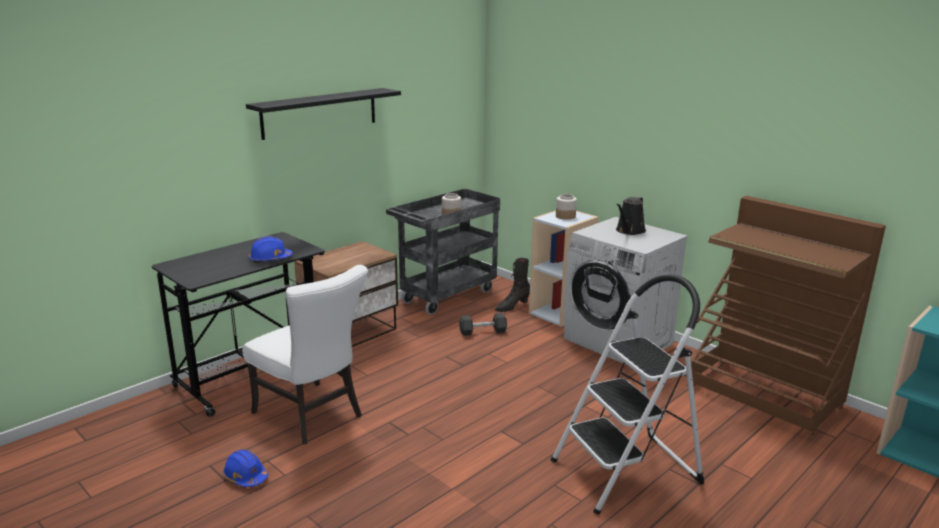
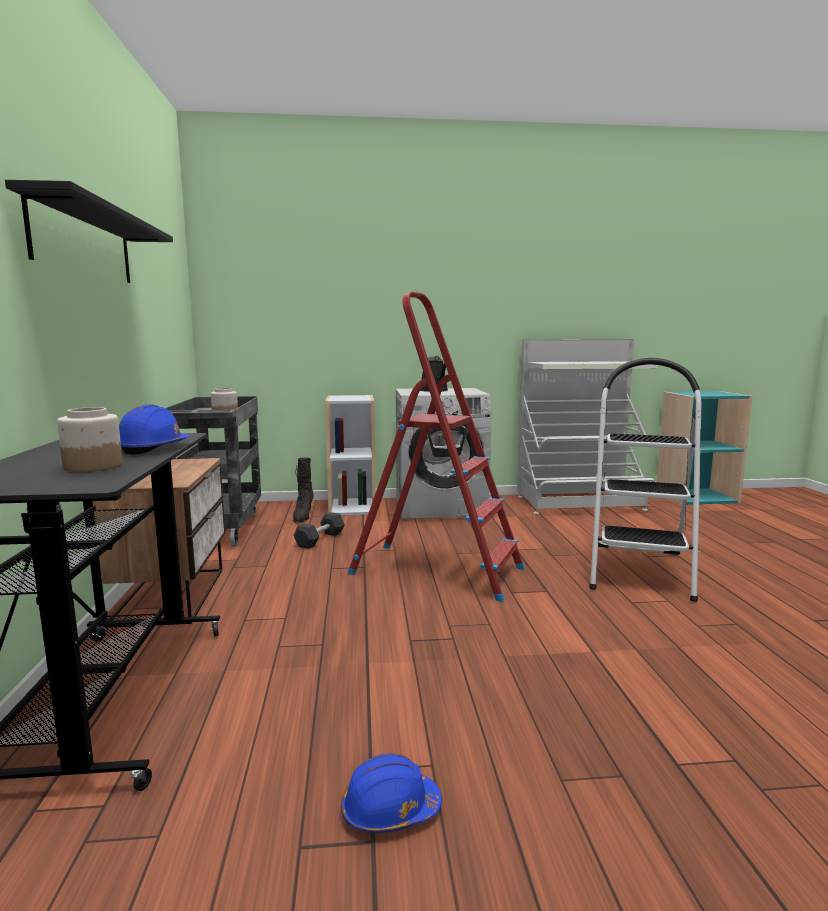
camera: 50 degrees left, 10 degrees down
(312, 415) = (312, 686): white chair -> none
(495, 392) = (438, 571): none -> red step ladder
(565, 216) = (348, 397): jar -> jar (92, 466)
(760, 398) = (582, 504): brown shoe rack -> white shoe rack

